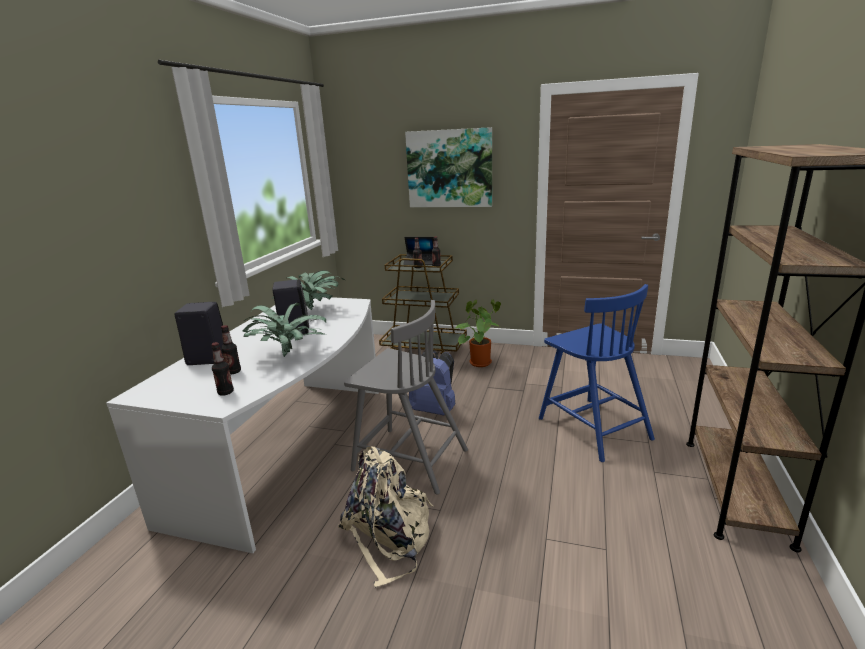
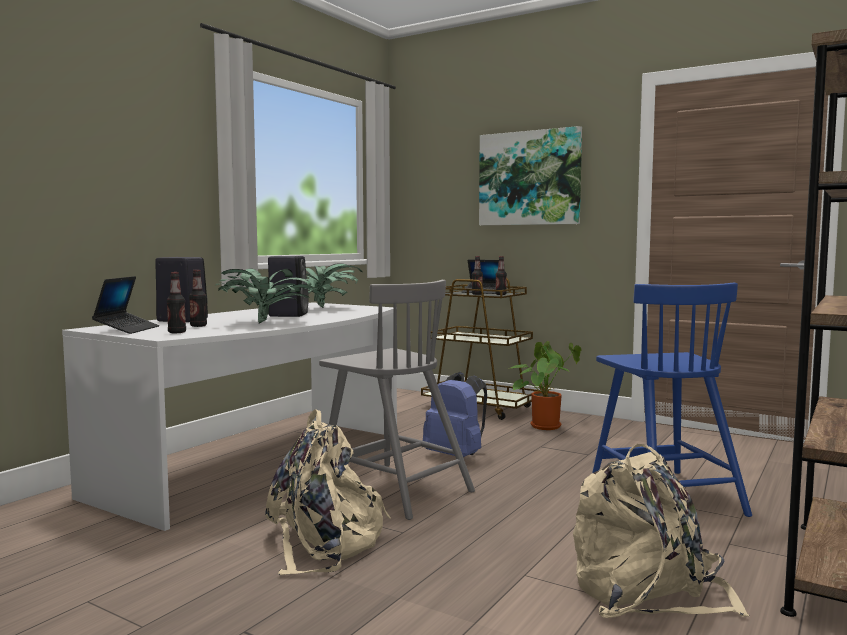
camera: 15 degrees right, 15 degrees down
(172, 392) = (127, 329): none -> laptop
(630, 537) = (648, 592): none -> beige backpack

